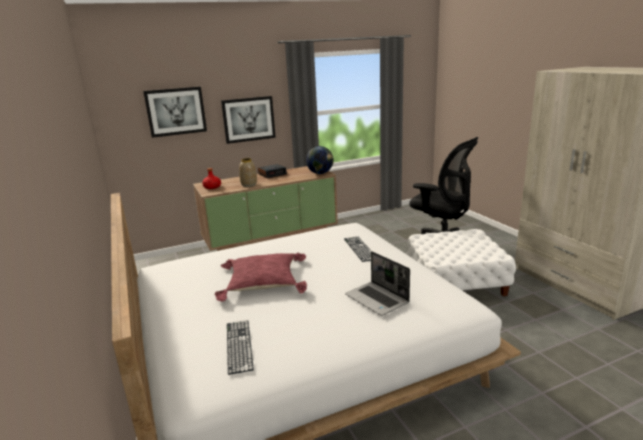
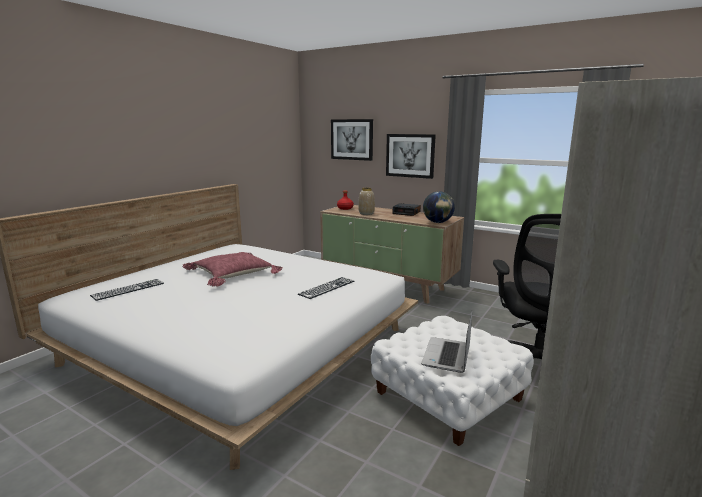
camera: 55 degrees right, 5 degrees down
(377, 299) = (222, 315): laptop -> laptop (447, 356)

